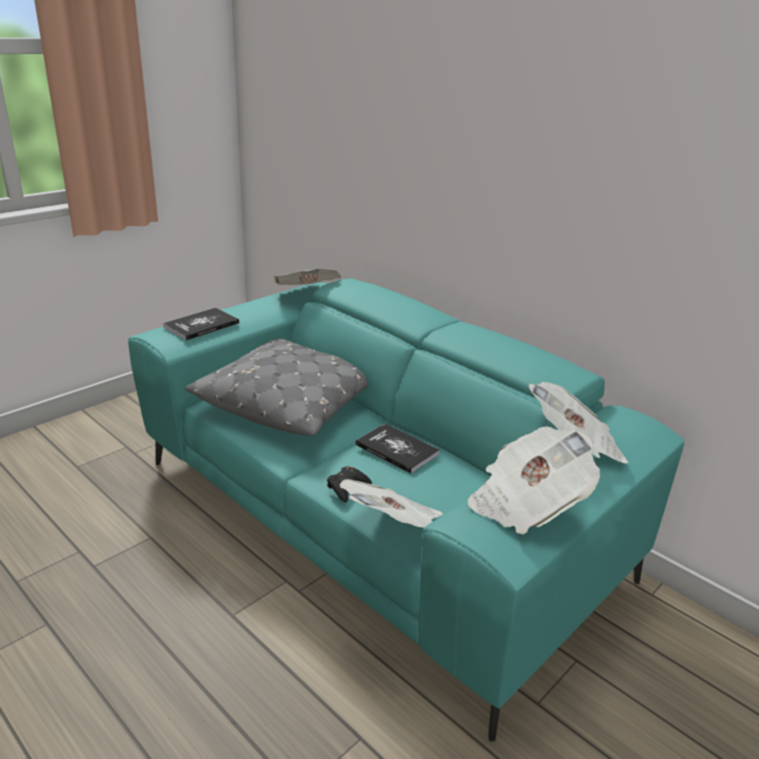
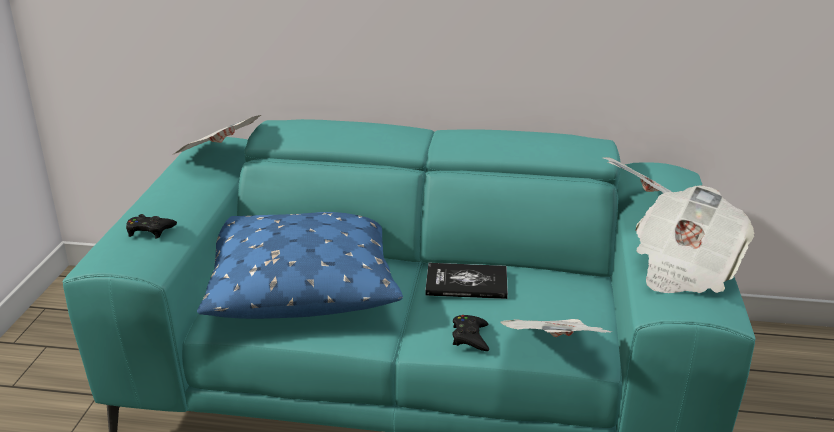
camera: 35 degrees left, 0 degrees up
(201, 325) = (149, 230): book -> black game controller
(290, 401) = (301, 282): grey pillow -> blue pillow

